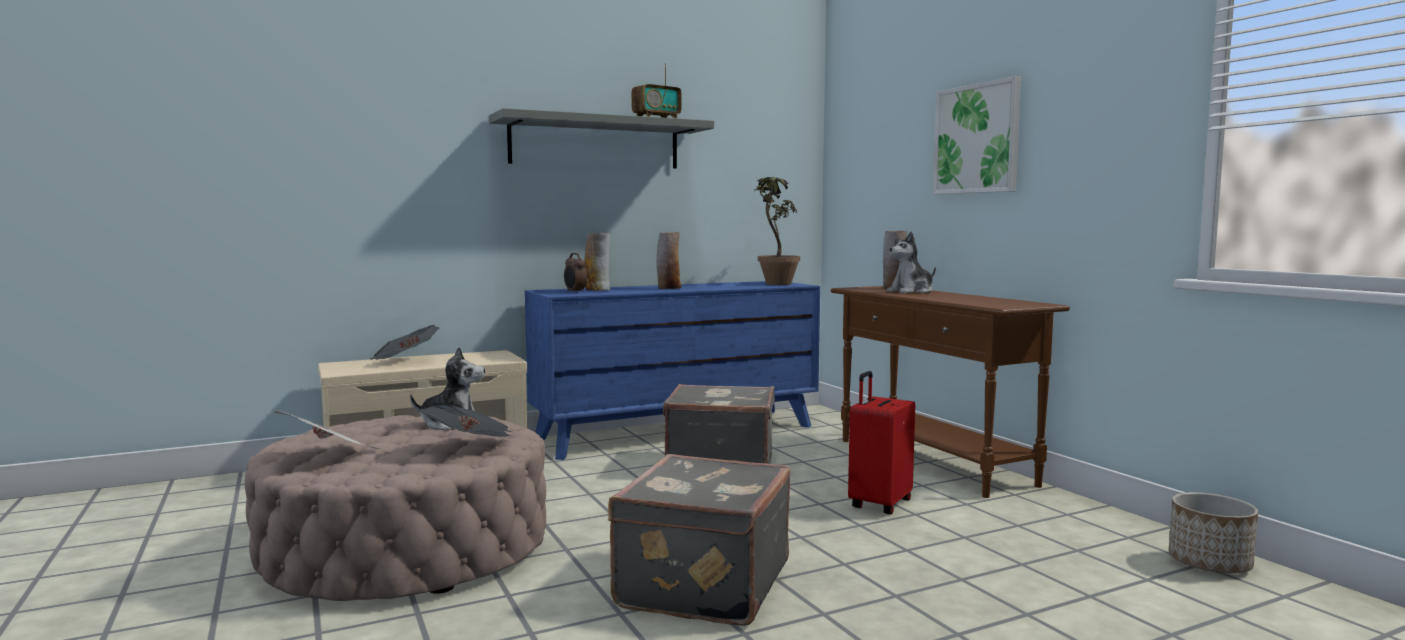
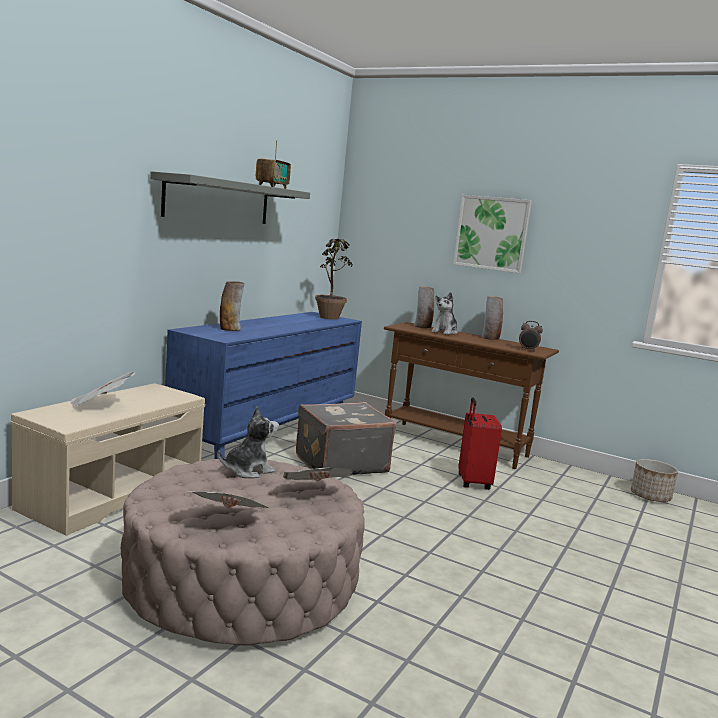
camera: 35 degrees left, 5 degrees up
(575, 292) = (225, 334): alarm clock -> alarm clock (528, 350)
(668, 288) = (275, 326): vase -> vase (490, 338)
(700, 585) = (471, 564): grey suitcase -> none

